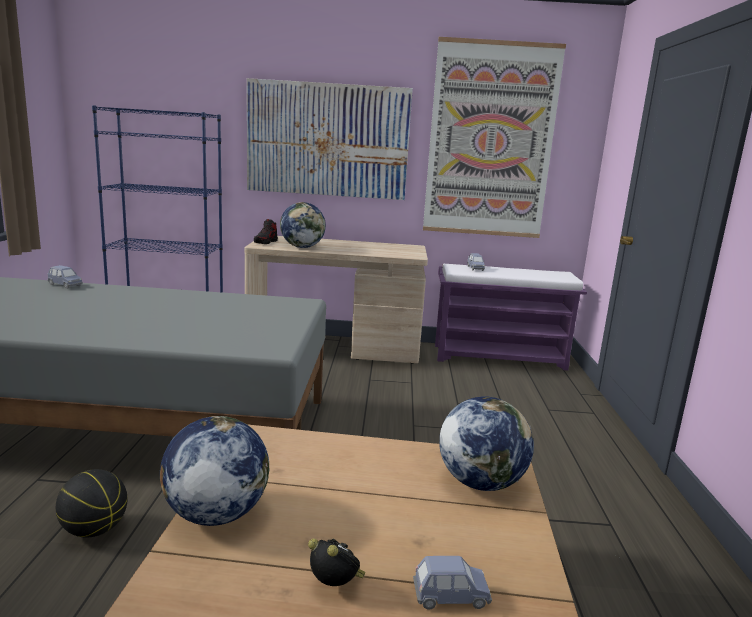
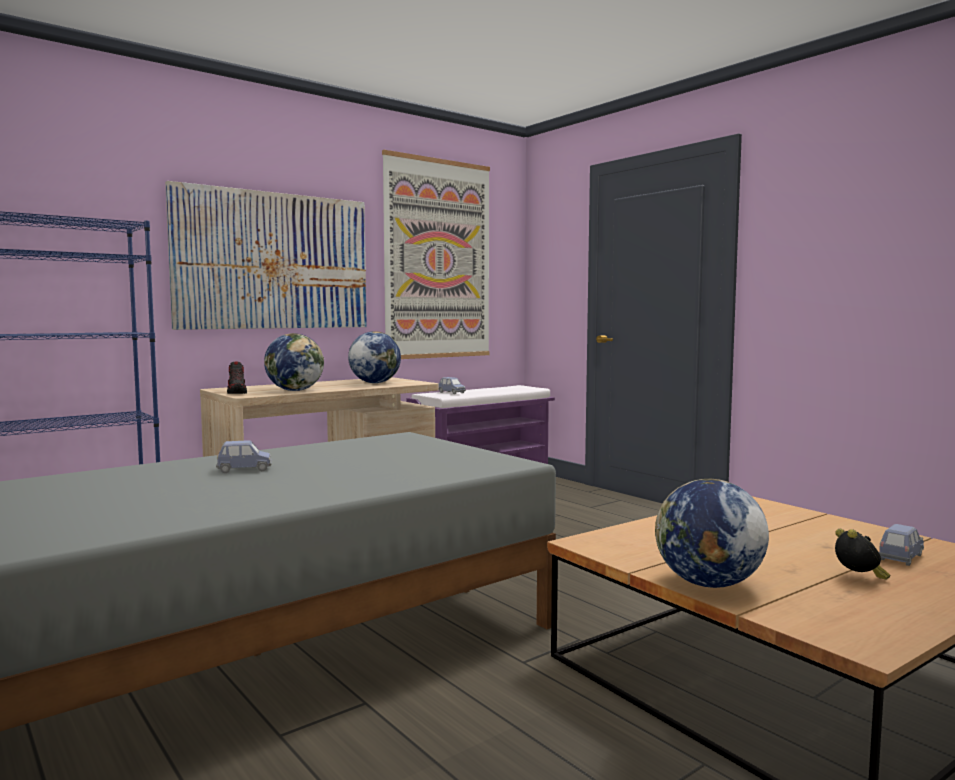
camera: 40 degrees left, 10 degrees down
(65, 285) = (75, 476): blue toy car -> blue toy car (244, 469)
(94, 530) = (457, 731): basketball -> none
(336, 587) = (859, 578): alarm clock -> alarm clock turned 90 degrees clockwise
(480, 482) = (768, 513): globe -> globe (374, 383)

